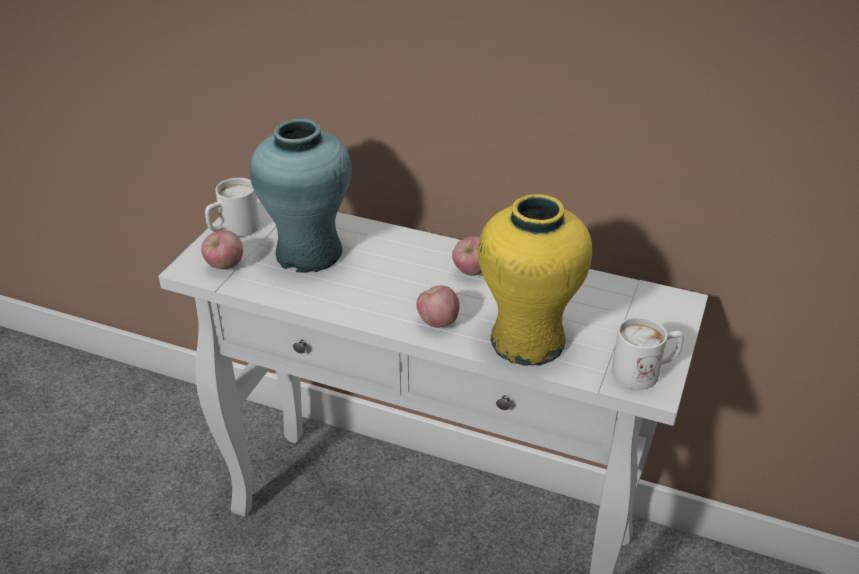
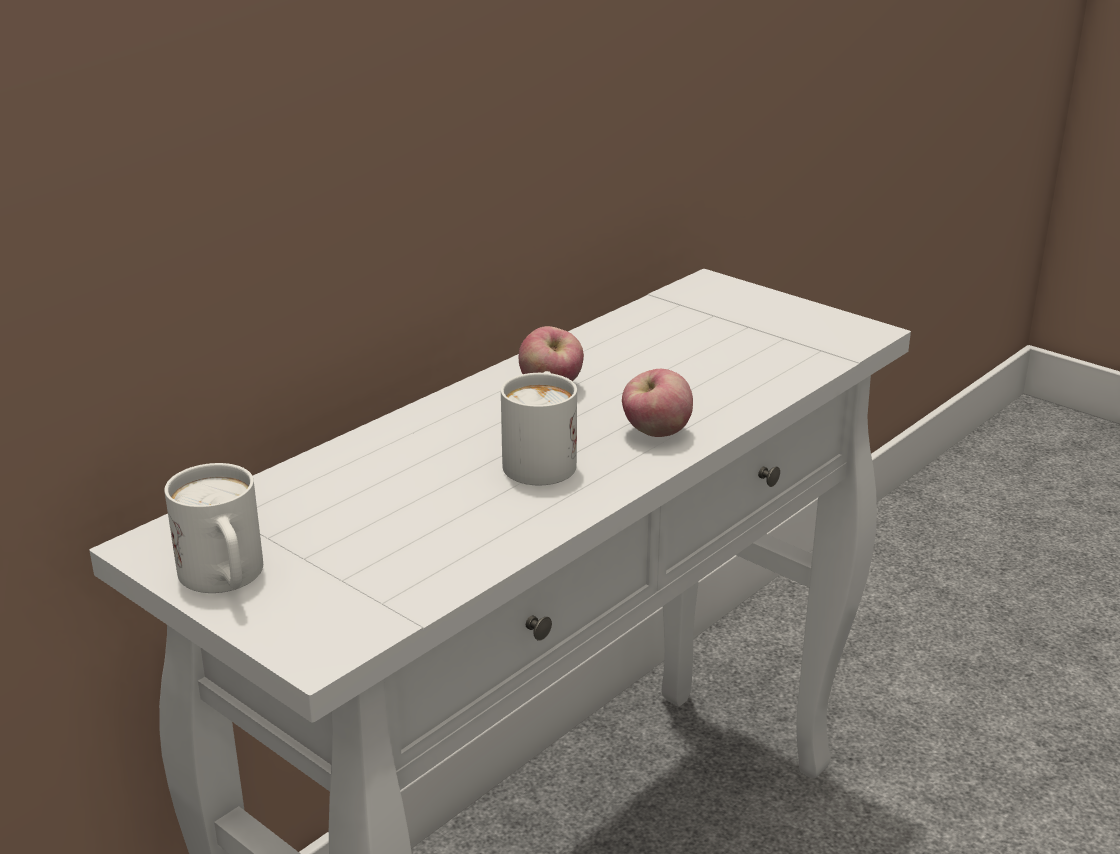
camera: 70 degrees left, 10 degrees down
(225, 266) = (347, 604): apple -> none
(309, 253) = (384, 510): turquoise vase -> none
(527, 341) = (735, 382): yellow vase -> none
(645, 372) = (833, 329): white mug -> white mug (541, 458)

